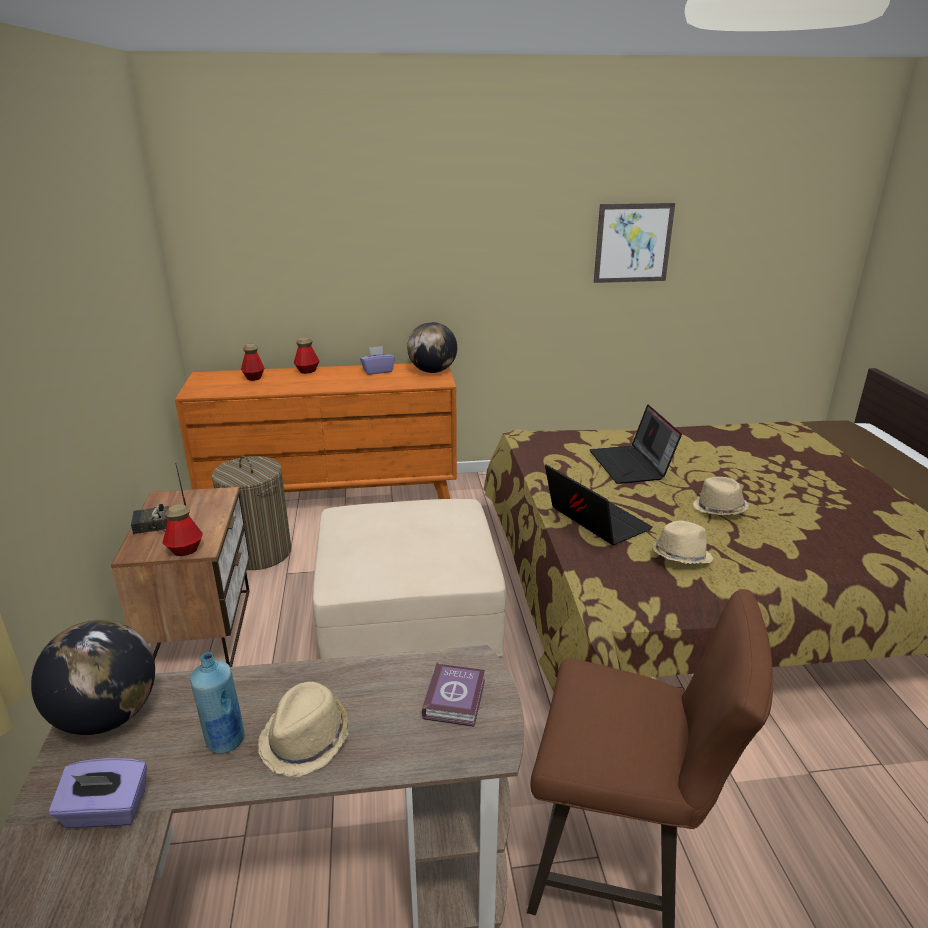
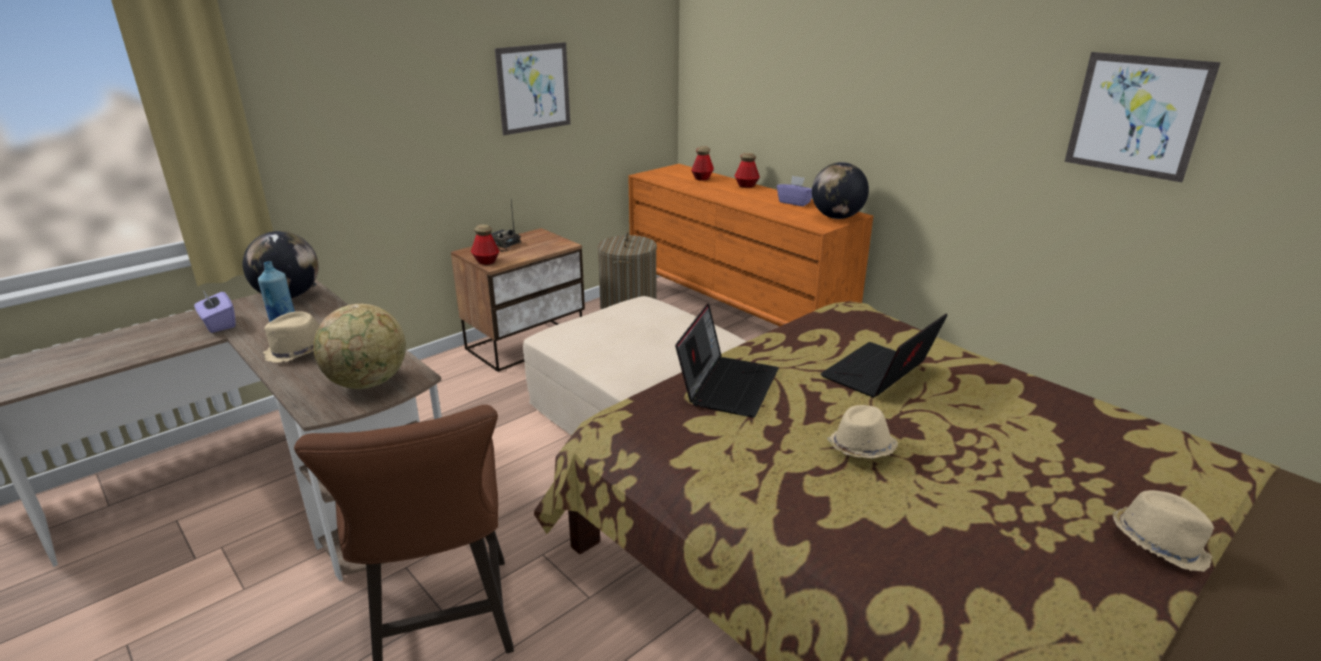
camera: 55 degrees right, 0 degrees up
(106, 322) = (534, 88): none -> picture
(456, 698) = (368, 383): book -> globe
(680, 557) = (722, 448): beige hat -> beige hat (1158, 544)

